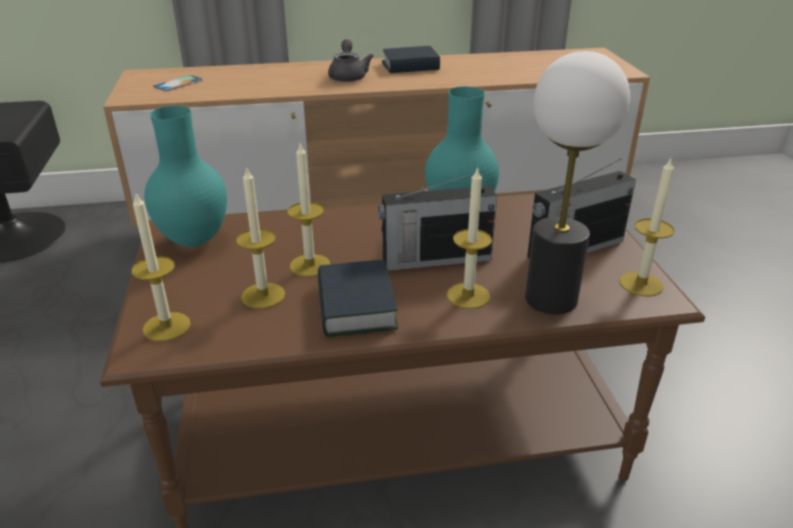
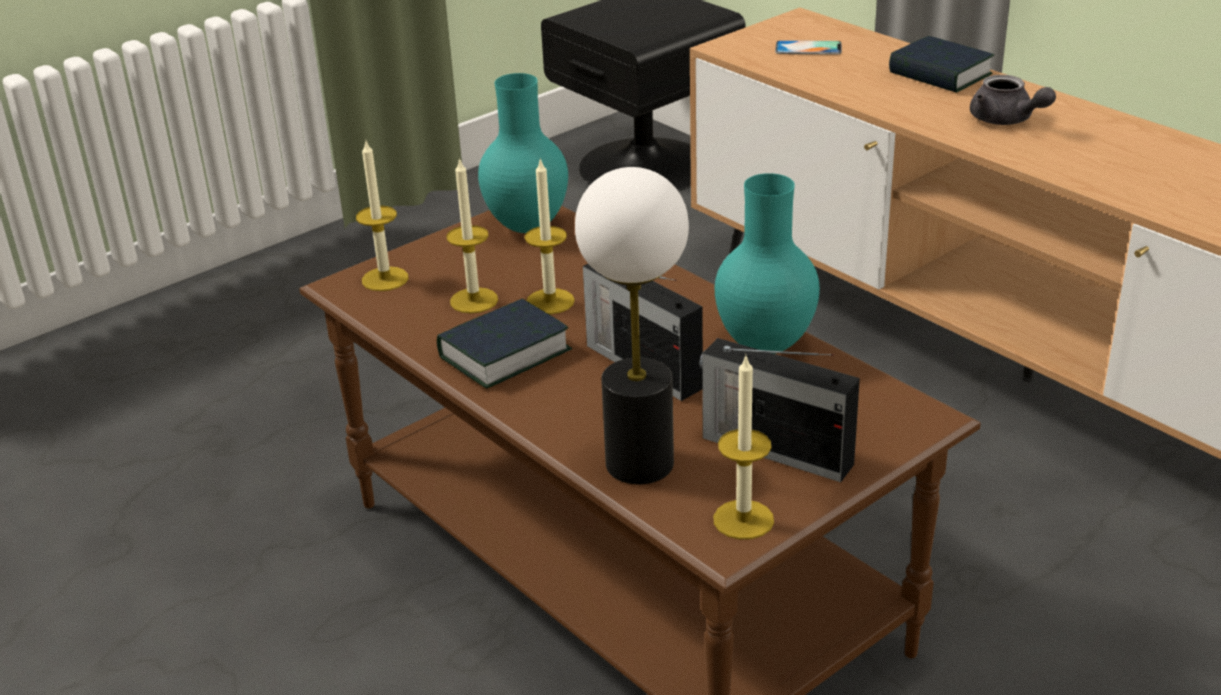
camera: 60 degrees right, 0 degrees up
(348, 76) = (1006, 121): grey teapot -> grey teapot turned 90 degrees clockwise
(410, 66) = (1125, 143): book -> book (940, 74)
(468, 296) = (590, 409): candle -> none

